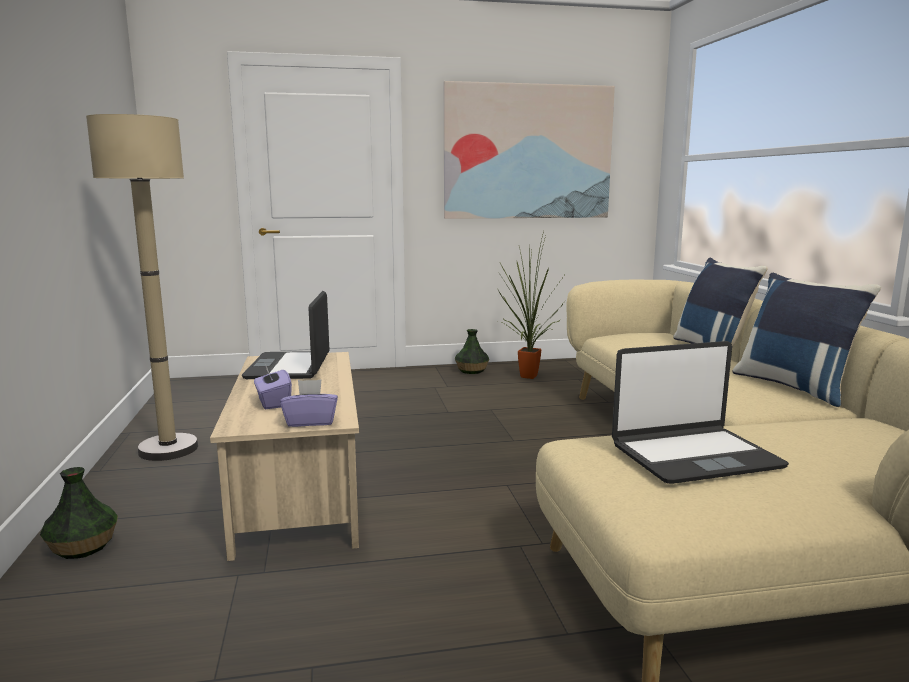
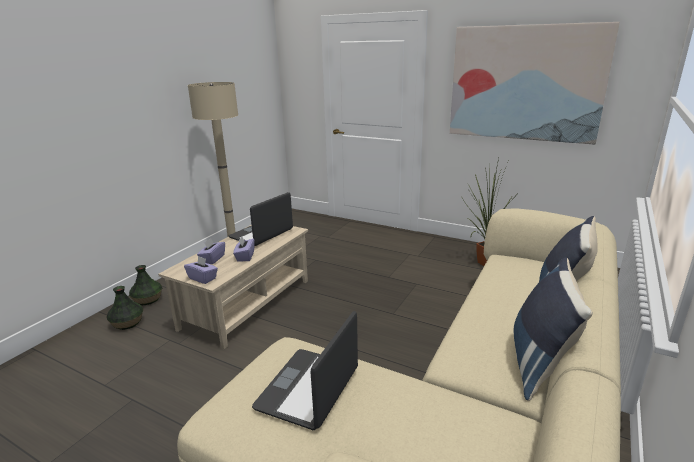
camera: 40 degrees right, 10 degrees up
(323, 389) = (245, 257): none -> purple tissue box
(471, 370) = (453, 246): vase -> vase (127, 323)
(694, 456) = (309, 389): laptop -> laptop turned 90 degrees clockwise

